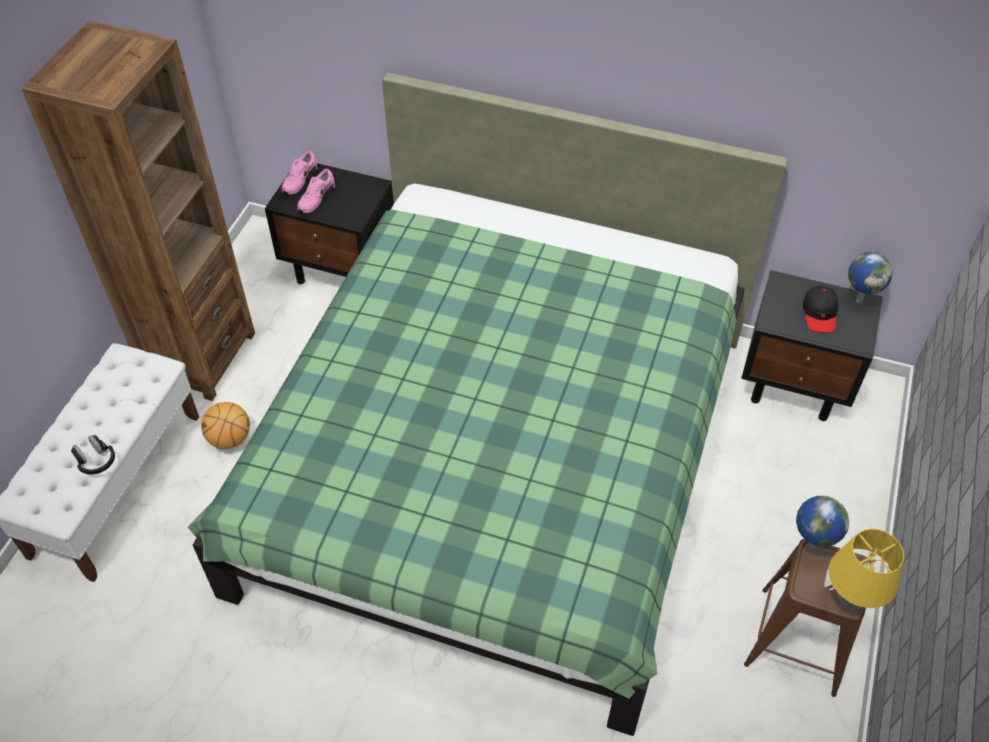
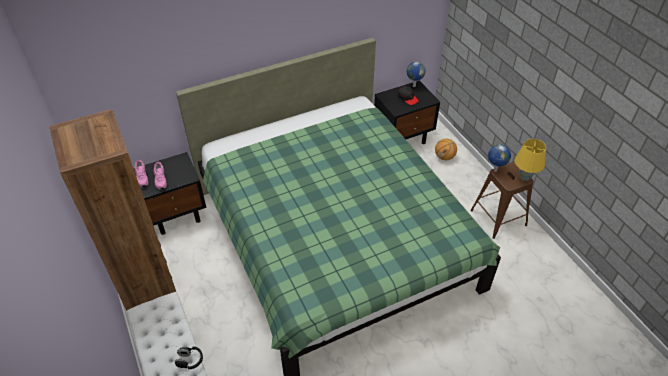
camera: 45 degrees left, 5 degrees down
(230, 439) = (212, 318): basketball -> basketball (444, 157)

